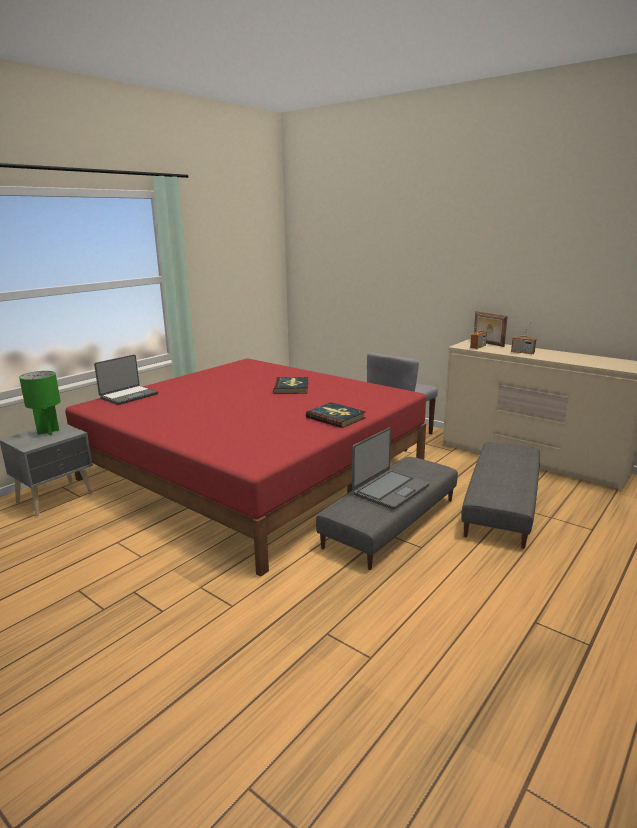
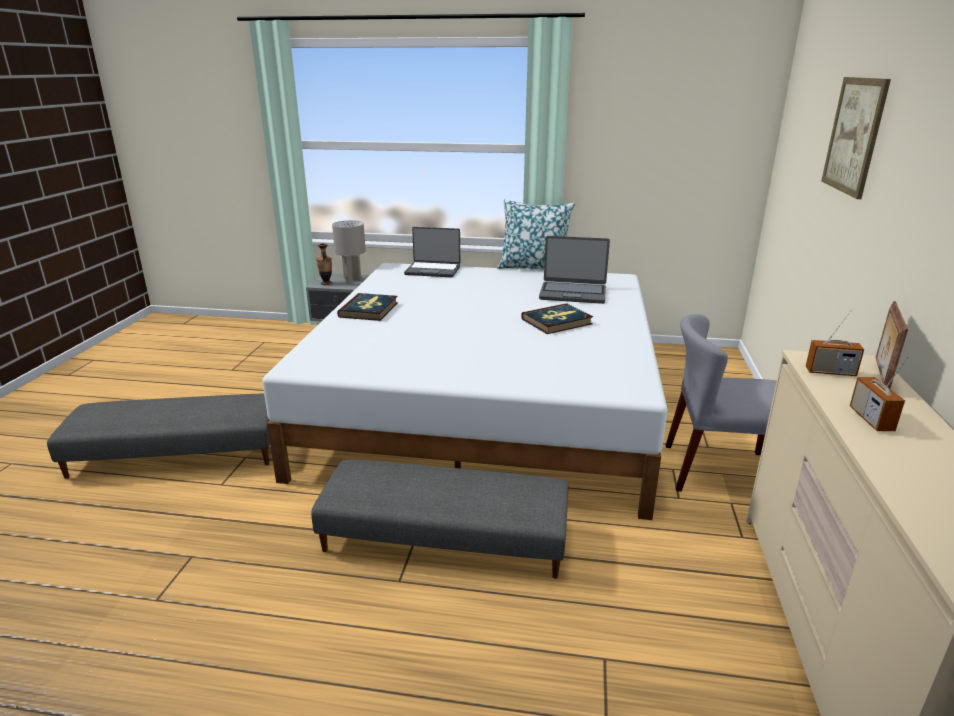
camera: 60 degrees right, 5 degrees up
(34, 443) = (326, 283): none -> vase
(48, 432) = (352, 279): green table lamp -> grey table lamp
(186, 372) = (534, 267): none -> pillow
(254, 471) = (486, 404): red bed -> white bed
(336, 417) = (476, 370): book -> book (369, 310)
(390, 245) = (854, 135): none -> picture
(390, 490) = (433, 490): laptop -> laptop (573, 293)
(501, 504) = (596, 640): grey ottoman -> grey ottoman (178, 453)

